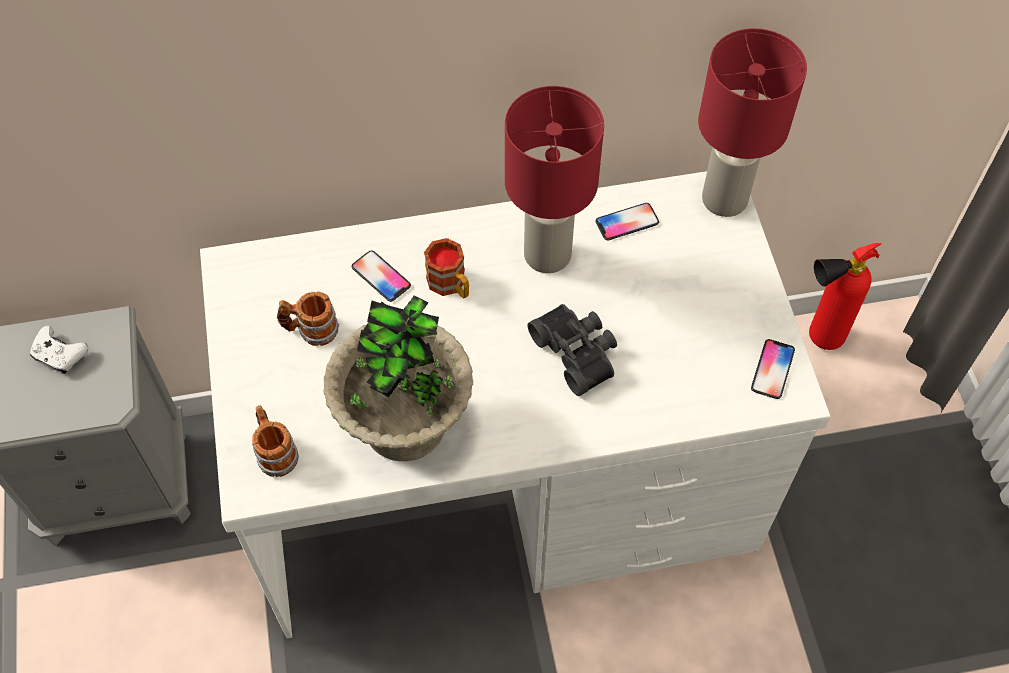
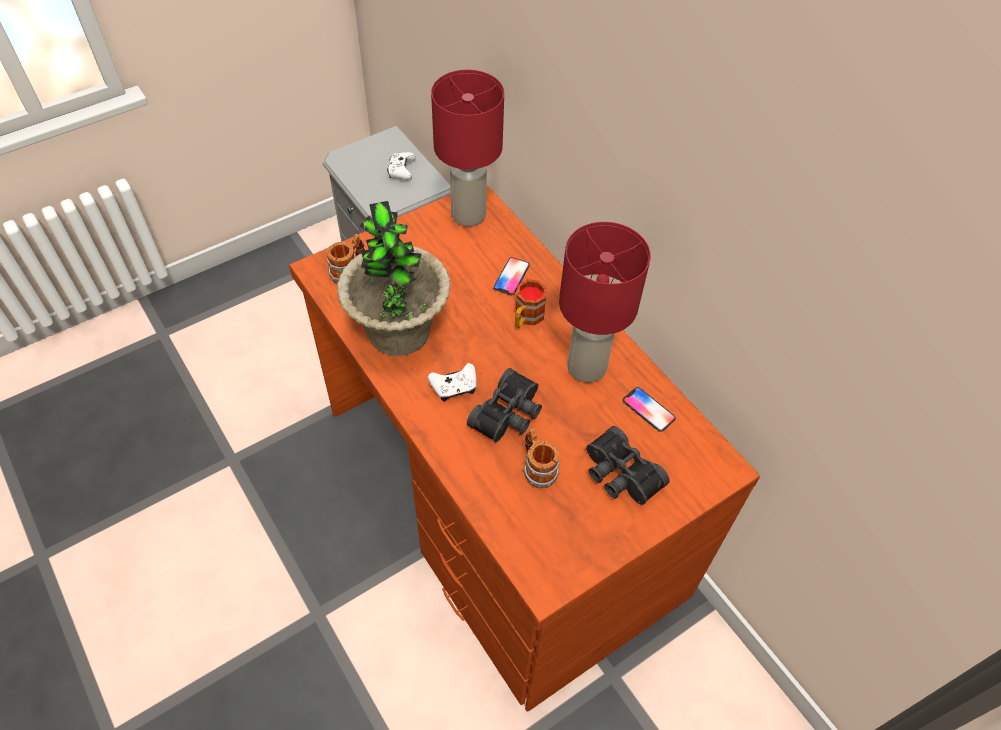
camera: 65 degrees right, 5 degrees down
(310, 330) = (449, 255): mug -> mug (537, 467)
(505, 484) = (499, 502): white desk -> brown desk
(515, 393) = (454, 387): none -> white game controller
(694, 281) = (619, 475): none -> black binoculars
(726, 200) = (716, 474): red table lamp -> red table lamp (468, 215)
(772, 369) = (563, 560): phone -> none
(817, 340) = (755, 701): fire extinguisher -> none

